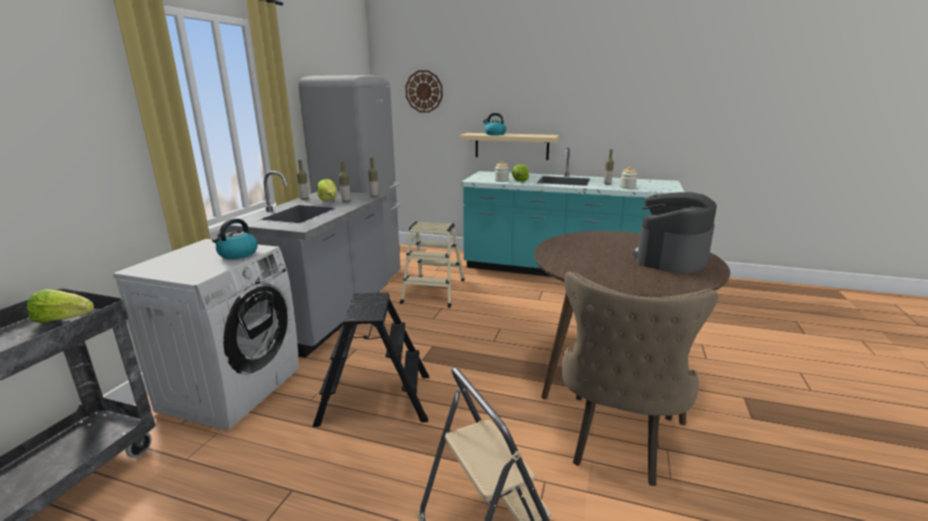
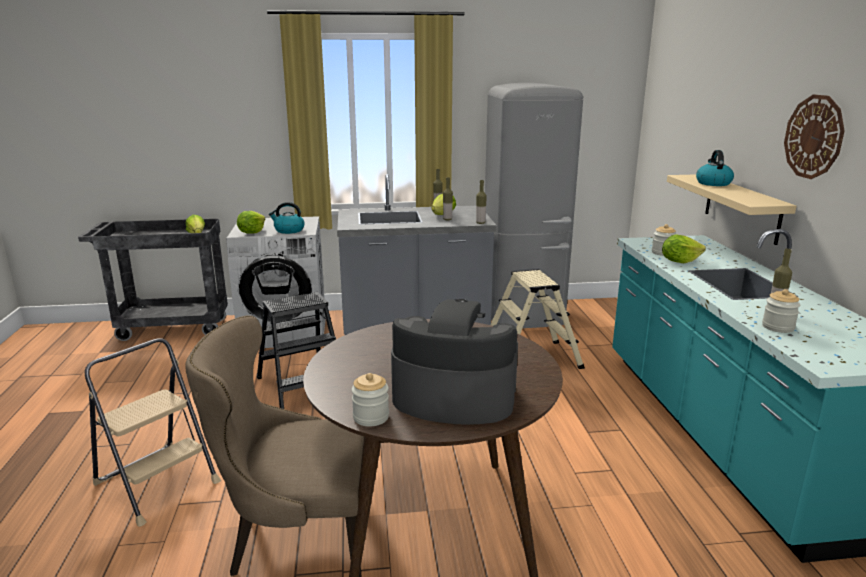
camera: 65 degrees right, 0 degrees up
(206, 270) = (251, 232): none -> lettuce
(424, 91) = (679, 106): wall clock -> wall clock (814, 137)
(699, 281) = (371, 417): none -> jar

